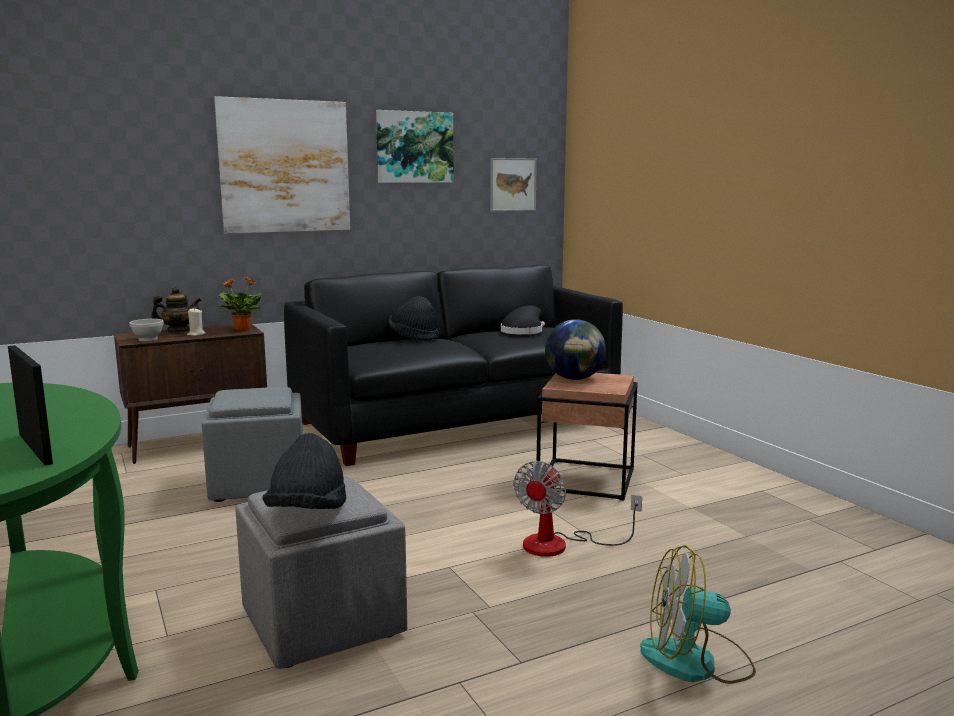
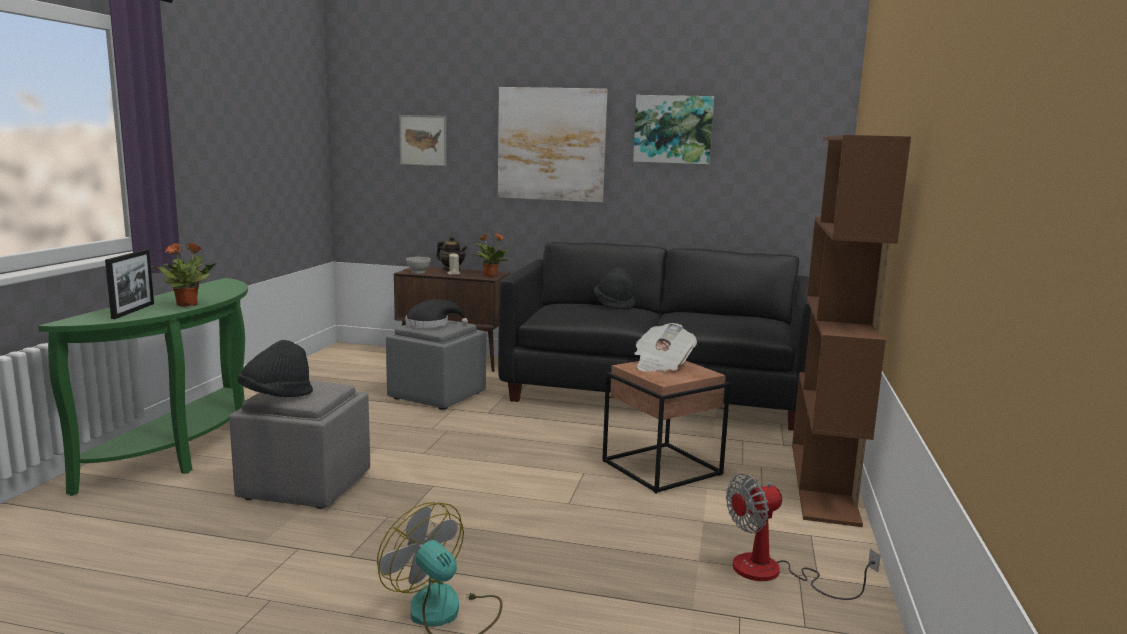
camera: 40 degrees right, 0 degrees up
(86, 422) = (188, 304): none -> potted plant
(512, 184) = (782, 169): picture -> picture (423, 140)
(523, 331) = (724, 318): black hat -> black hat (431, 324)
(560, 545) = (533, 503): fan -> fan (774, 573)
(574, 379) = (661, 365): globe -> newspaper
(696, 452) = (824, 482): none -> brown bookcase

